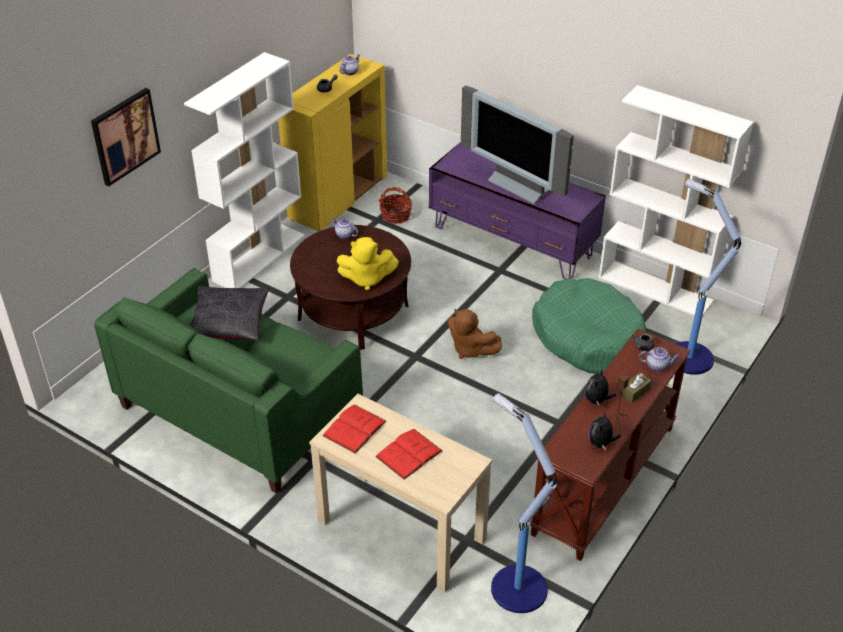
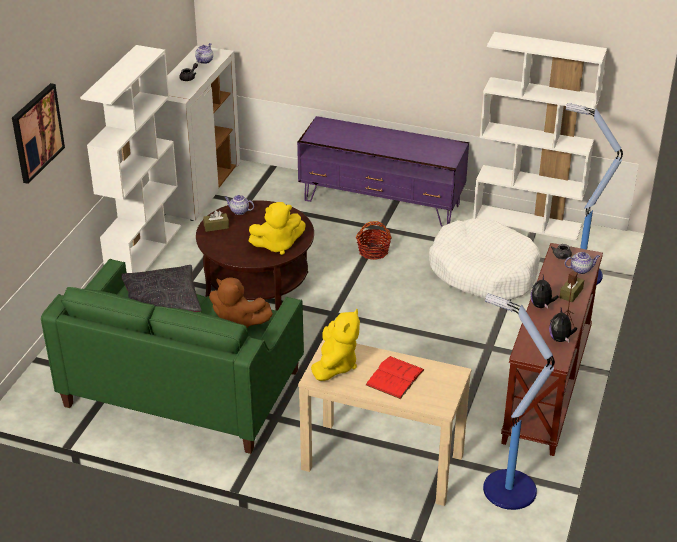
camera: 15 degrees left, 5 degrees down
(315, 248) = (216, 226): none -> brown tissue box
(338, 198) = (200, 189): yellow cabinet -> white cabinet
(354, 428) = (335, 365): red book -> yellow plush toy
(395, 216) = (262, 196): basket -> basket (373, 251)
(470, 349) = (381, 299): brown plush toy -> brown plush toy (238, 323)
(520, 186) = (389, 145): television -> none
(587, 337) = (483, 272): green dog bed -> white dog bed

